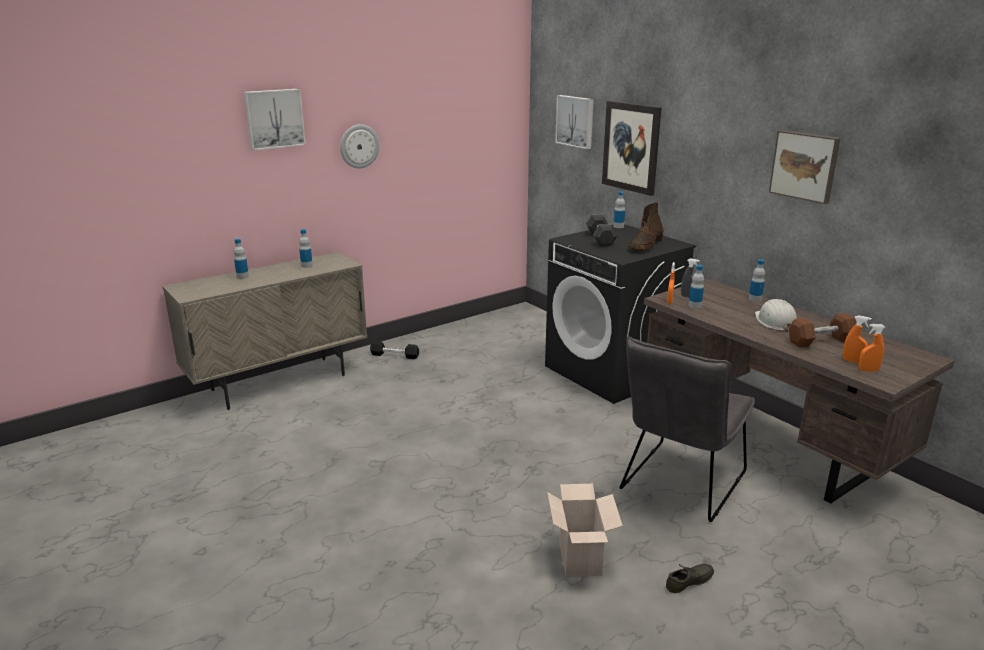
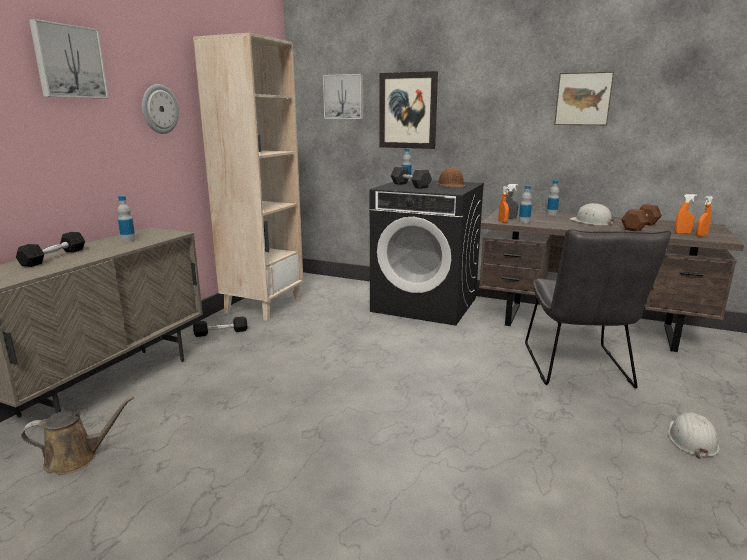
camera: 30 degrees left, 5 degrees down
(223, 431) = (77, 458): none -> brown watering can
(242, 276) = (54, 257): bottle -> black dumbbell
(454, 336) = (263, 306): none -> beige bookcase
(581, 560) = (598, 454): cardboard box -> none
(645, 245) = (451, 185): brown boot -> brown hard hat
(690, 583) = (691, 440): grey shoe -> white hard hat

